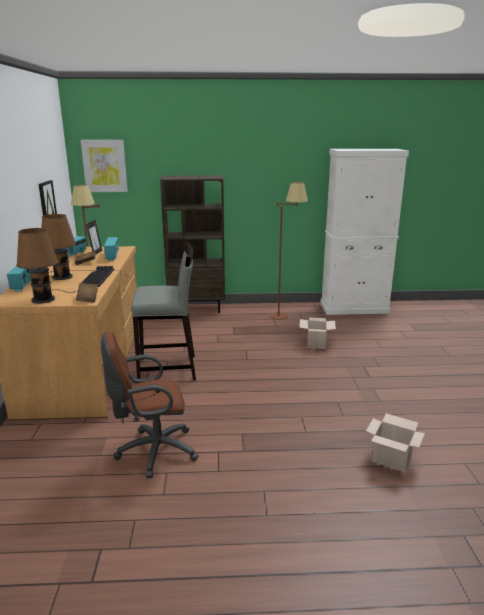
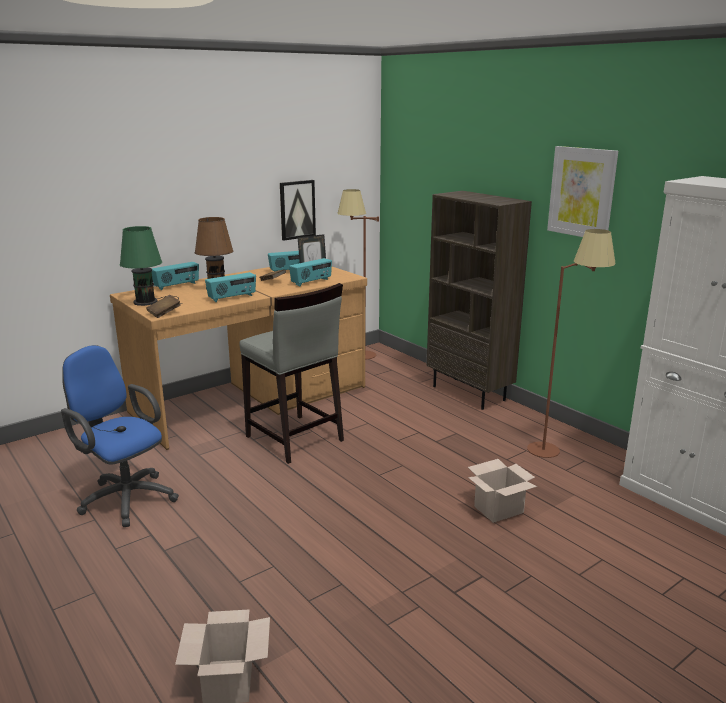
camera: 55 degrees right, 0 degrees up
(45, 299) = (148, 302): brown table lamp -> green table lamp
(97, 277) = (232, 298): keyboard -> radio
(104, 166) = (409, 169): picture -> picture (582, 192)
(152, 452) = (125, 497): brown office chair -> blue office chair

